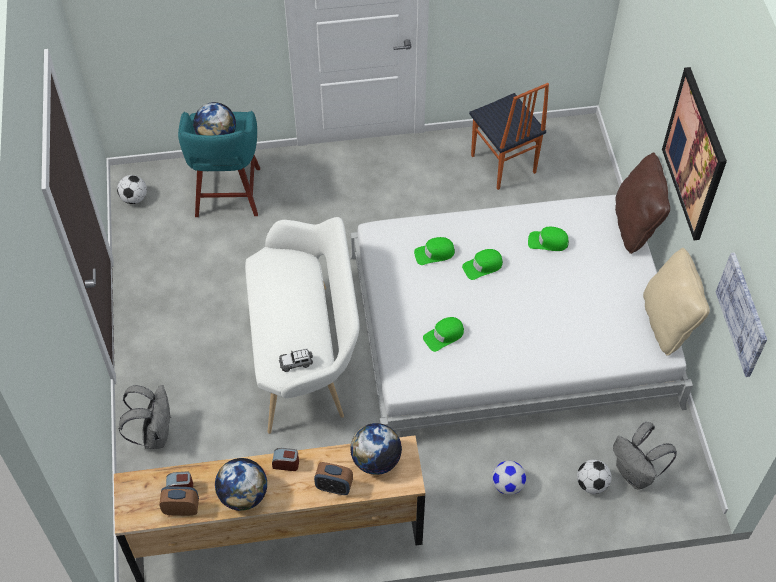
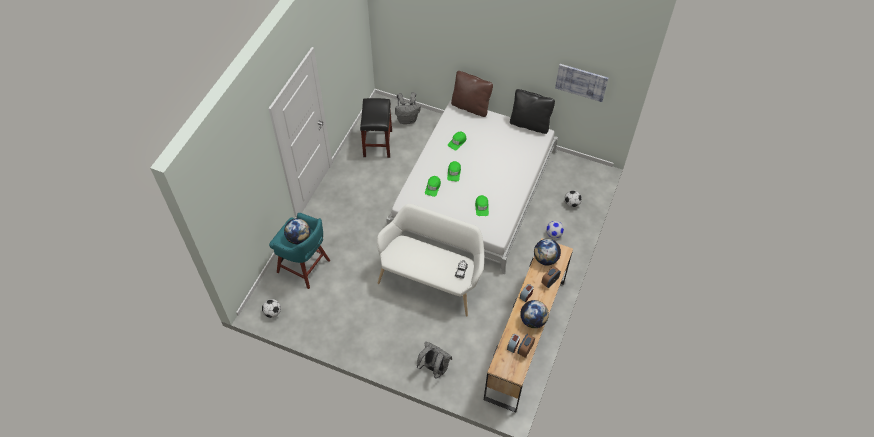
camera: 60 degrees left, 0 degrees up
(502, 165) = (378, 143): chair -> black stool
(636, 474) = (576, 185): grey backpack -> grey backpack (407, 119)
(667, 323) = (530, 124): beige pillow -> black pillow
(695, 154) = (497, 48): picture -> none

